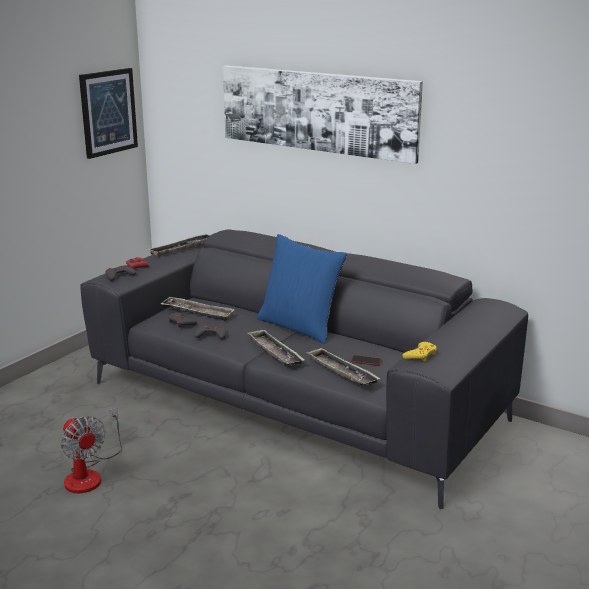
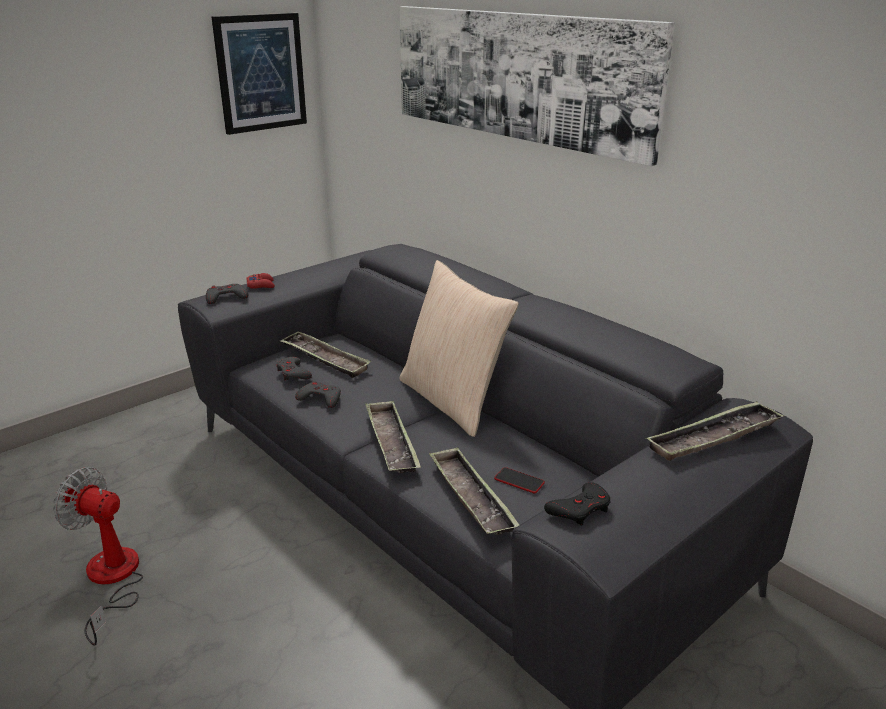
camera: 15 degrees right, 5 degrees up
(89, 474) = (111, 580): fan -> fan turned 135 degrees clockwise
(182, 248) = (336, 265): tray -> tray (714, 437)
(300, 327) = (453, 401): blue pillow -> beige pillow
(420, 355) = (580, 509): yellow game controller -> black game controller

